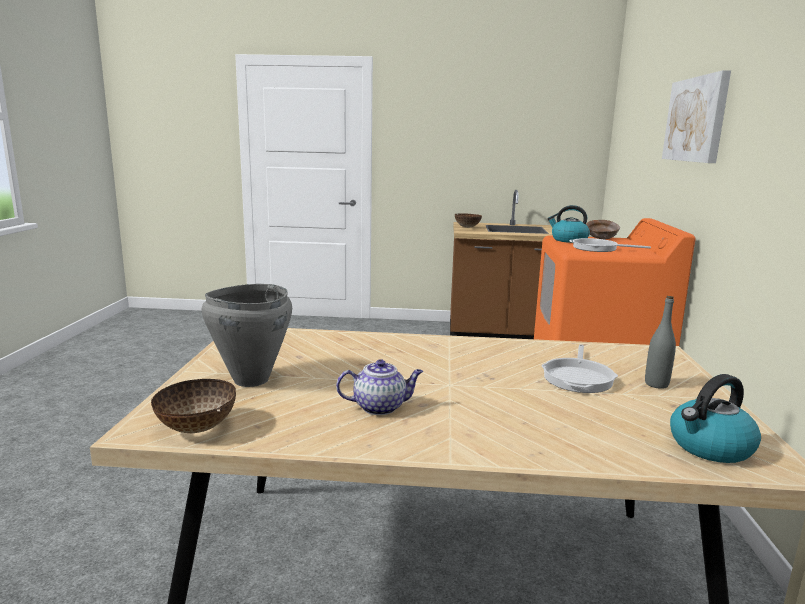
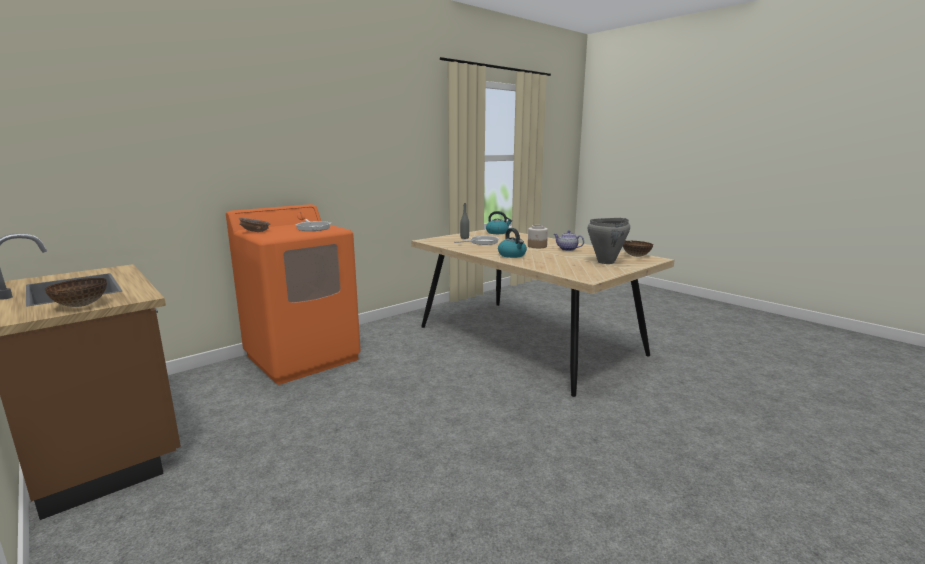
camera: 135 degrees left, 0 degrees up
(459, 399) = (537, 246): none -> jar
(568, 240) = (285, 234): kettle -> kettle (512, 255)
(696, 119) = (270, 129): picture -> none

